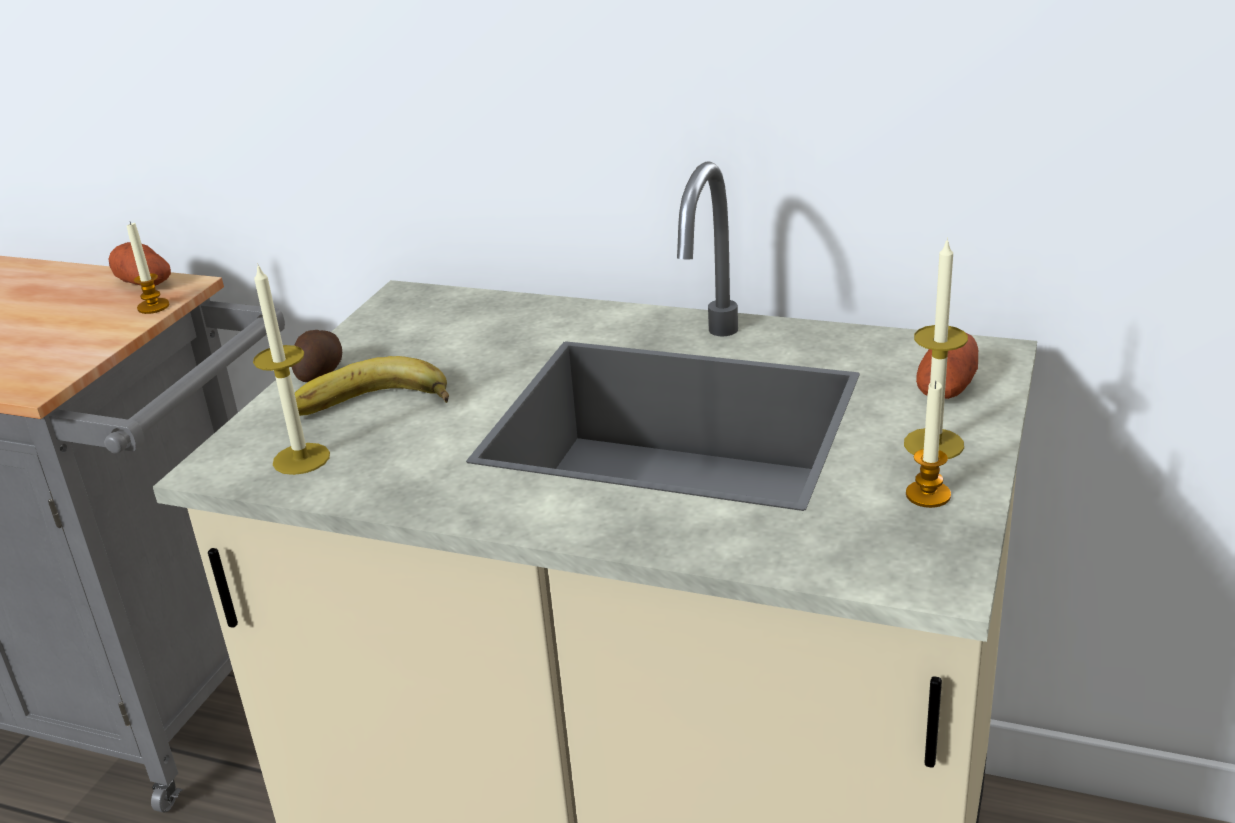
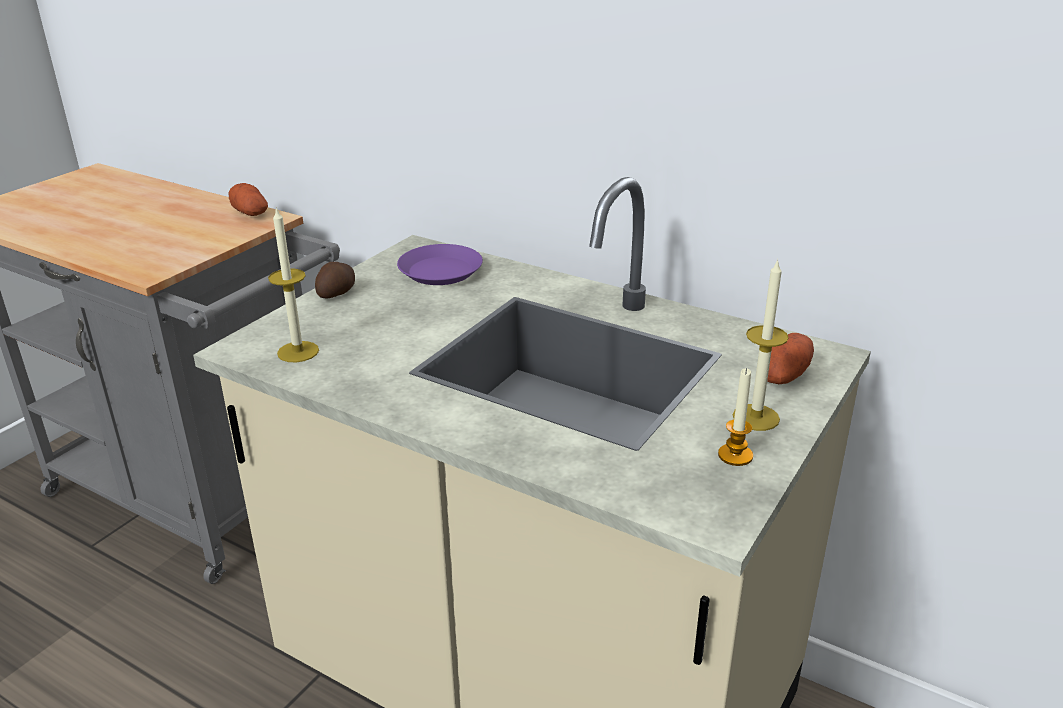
camera: 10 degrees right, 0 degrees up
(153, 307) = (249, 230): candle -> none
(372, 408) = (361, 323): banana -> none
(451, 323) = (441, 271): none -> purple plate

